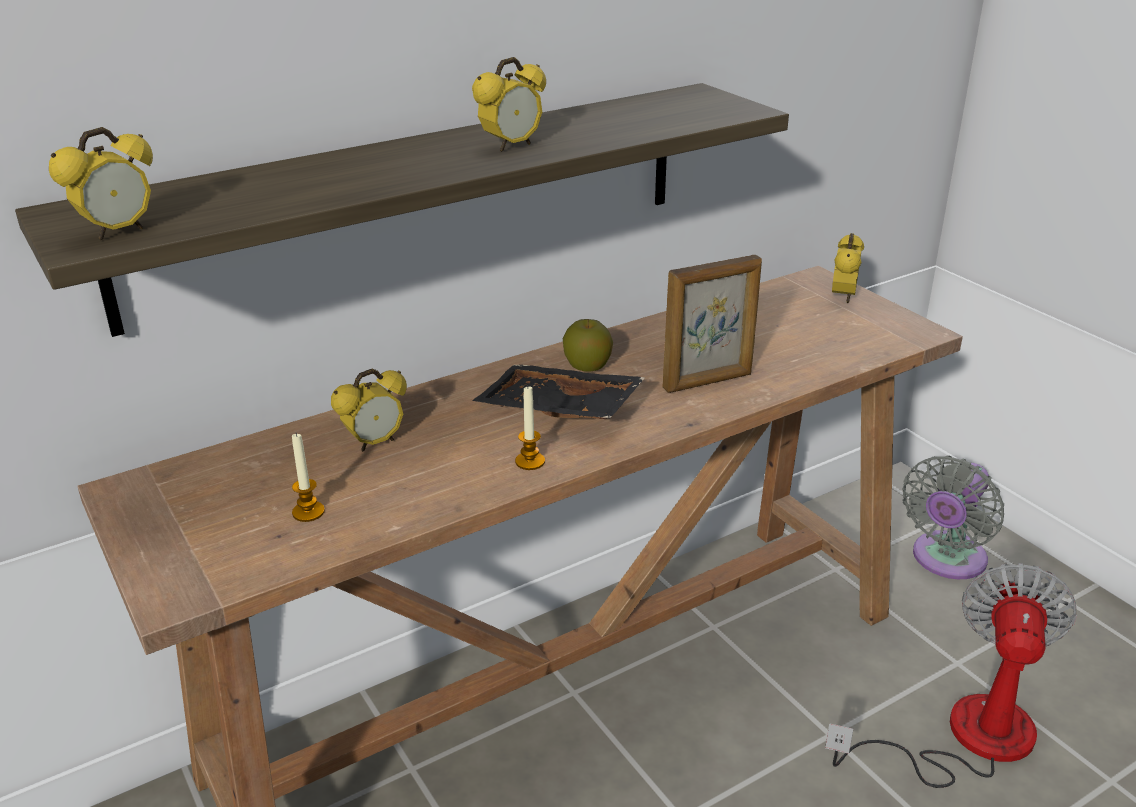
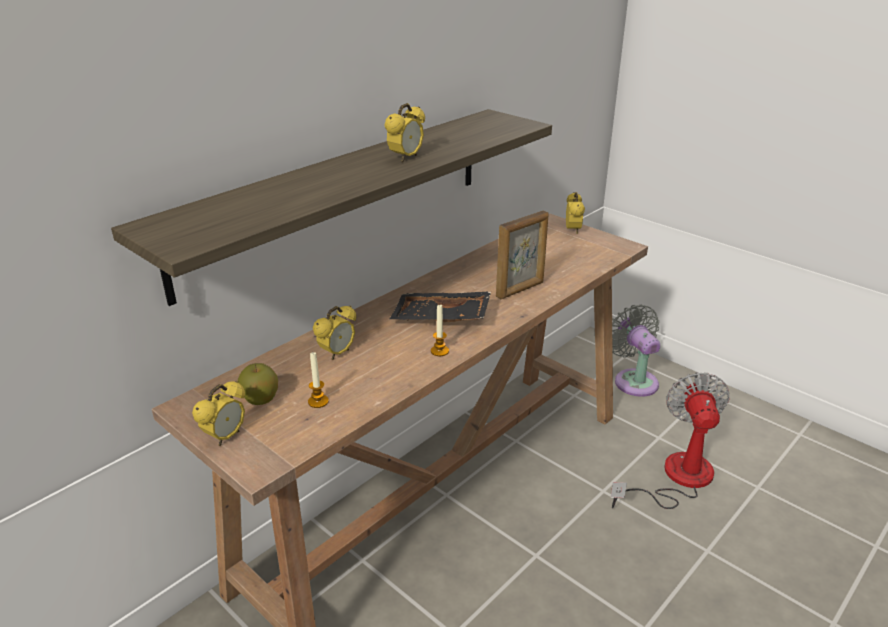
camera: 15 degrees left, 0 degrees up
(118, 232) = (199, 236): alarm clock -> alarm clock (225, 437)
(587, 367) = (445, 290): apple -> apple (260, 399)
(945, 560) = (633, 380): grey fan -> grey fan turned 135 degrees clockwise

